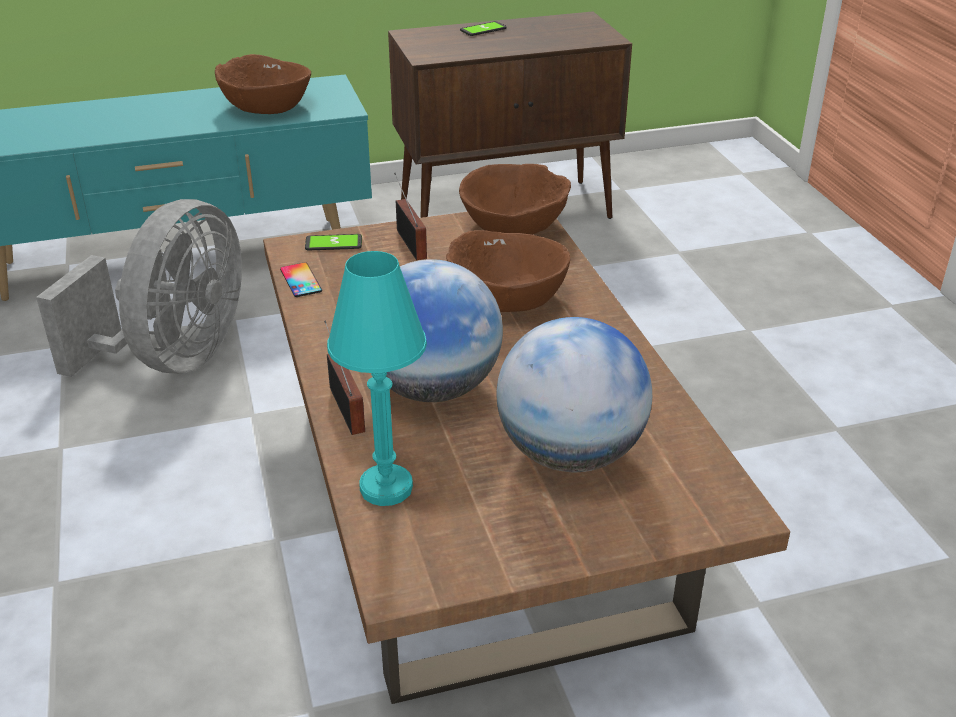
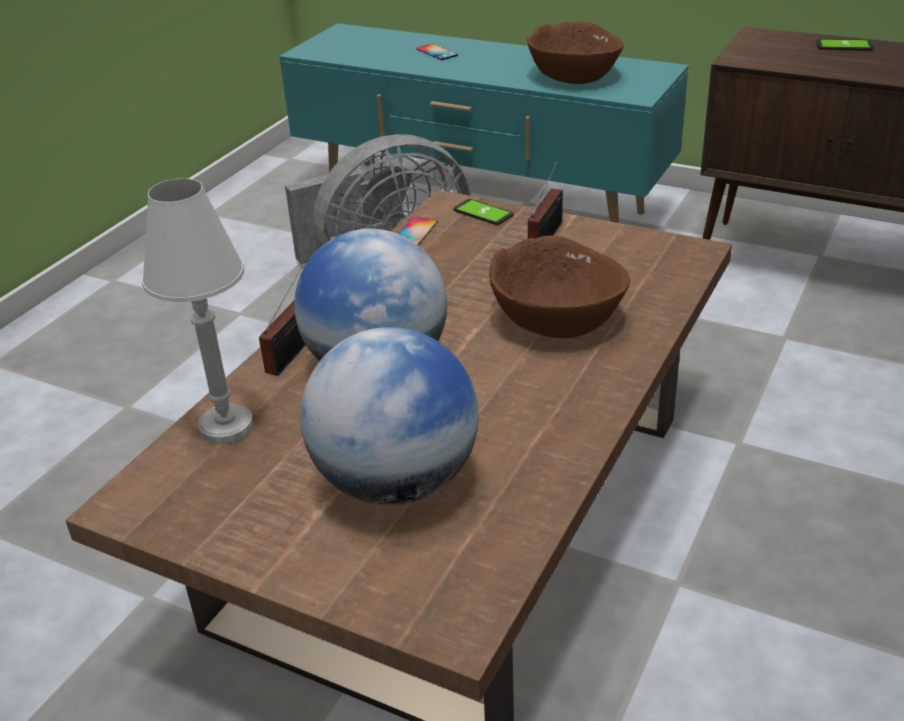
camera: 45 degrees right, 0 degrees up
(99, 118) = (436, 52): none -> phone
(386, 487) = (226, 427): turquoise table lamp -> white table lamp
(514, 226) = (664, 256): brown bowl -> none

